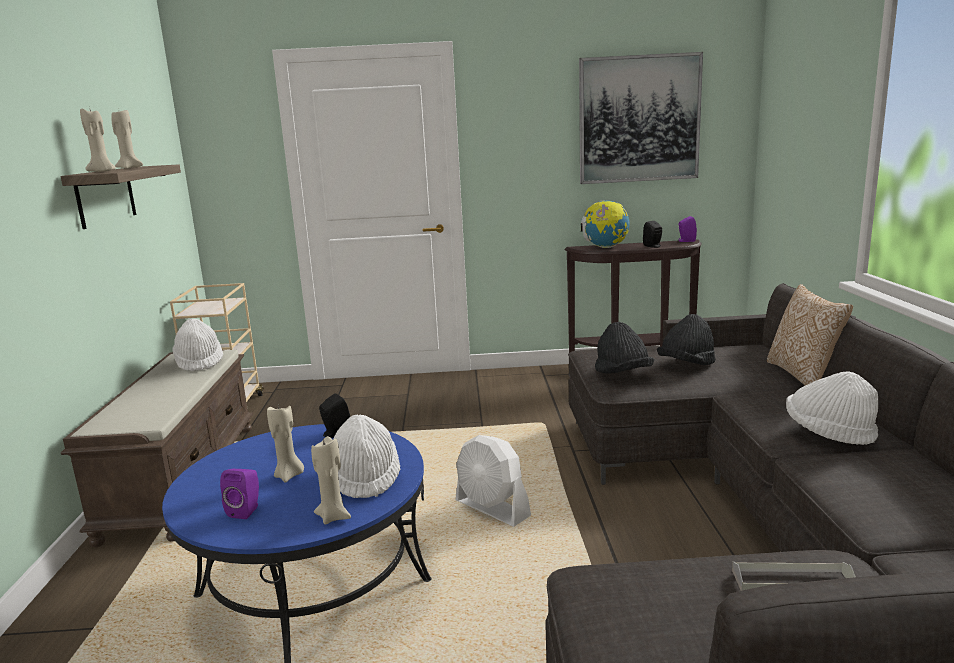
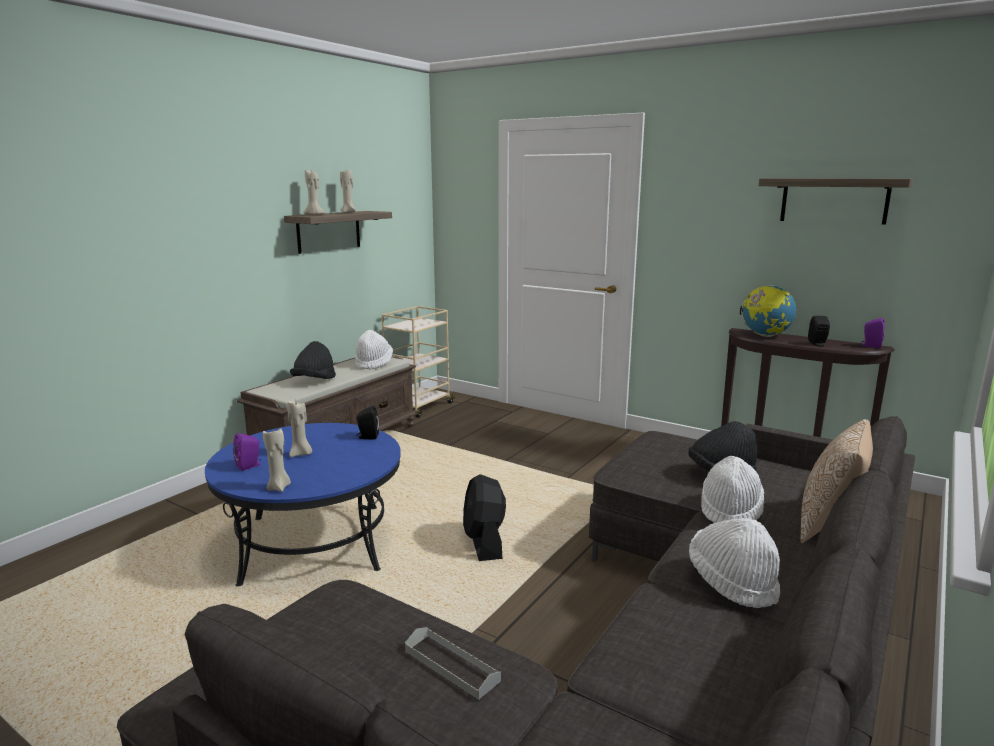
camera: 35 degrees right, 0 degrees up
(365, 477) = (334, 471): white hat -> white hat (730, 511)
(492, 509) = (484, 542): white fan -> black fan
(622, 374) = (645, 463): black hat -> black hat (314, 381)
(639, 119) = (834, 200): picture -> shelf

